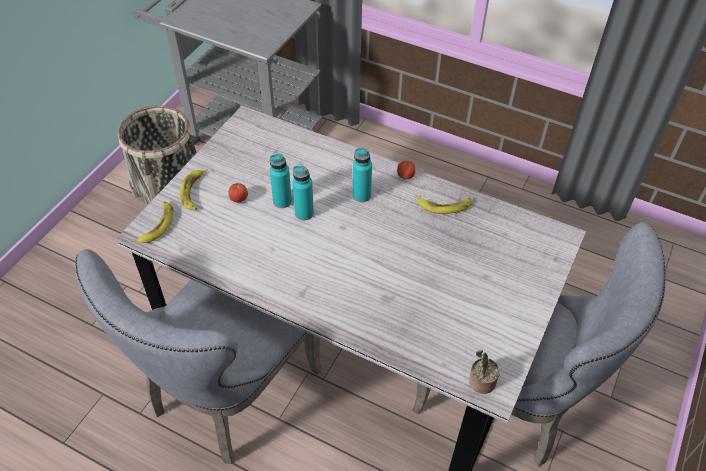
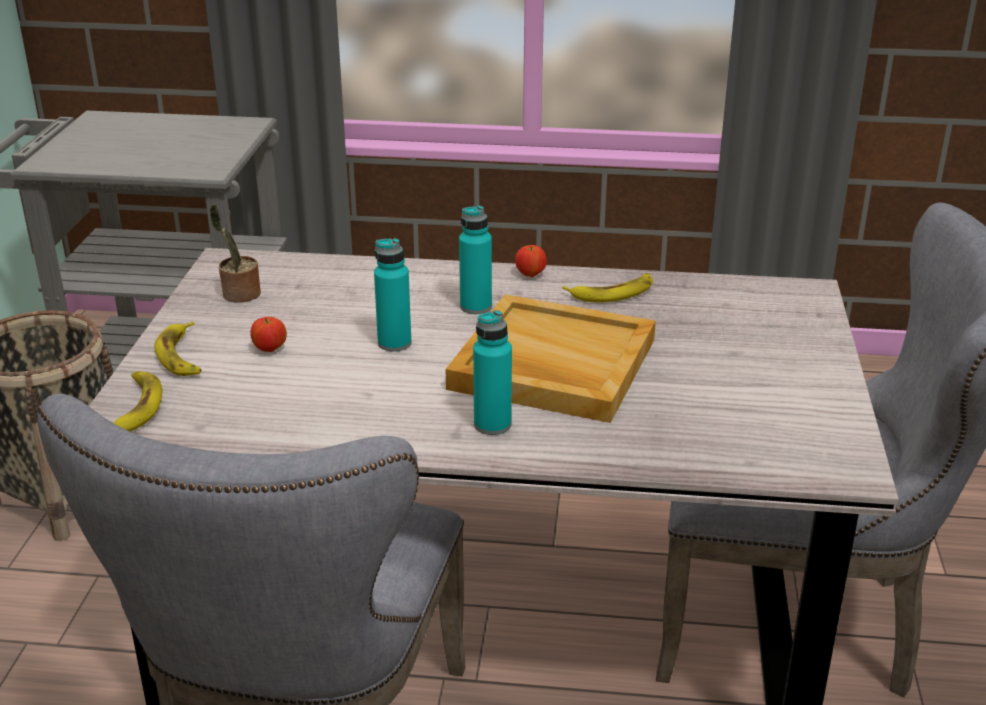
camera: 20 degrees left, 20 degrees down
(282, 201) = (347, 337): turquoise bottle -> turquoise bottle (492, 425)
(378, 255) = (551, 364): none -> beige tray
(480, 382) = (822, 469): potted plant -> potted plant (239, 295)

